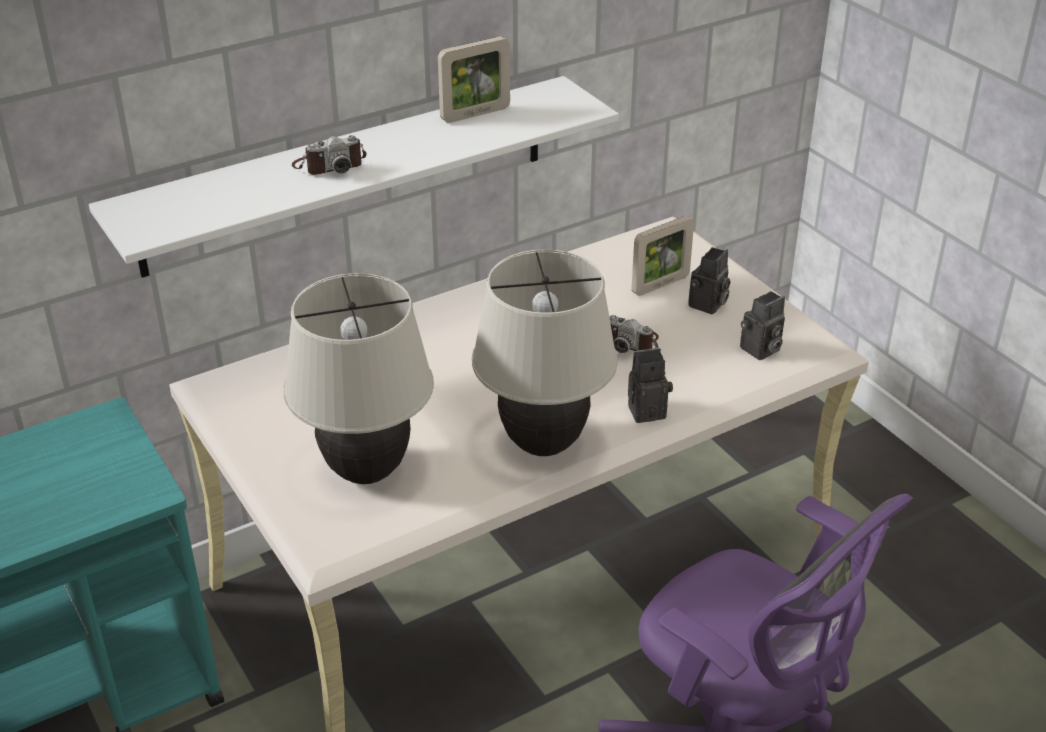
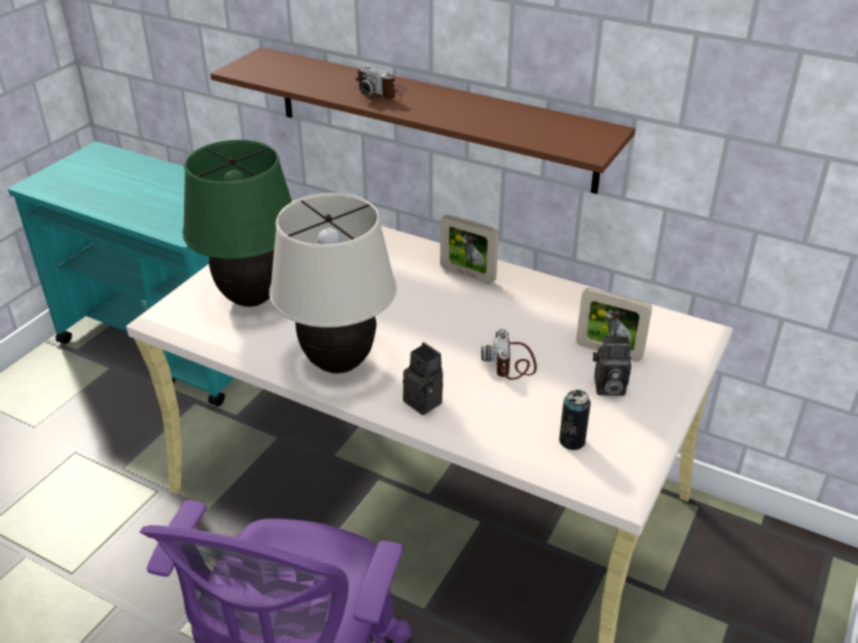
camera: 60 degrees right, 0 degrees up
(348, 174) = (431, 118): white shelf -> brown shelf
(366, 471) = (251, 298): beige table lamp -> green table lamp
(475, 114) = (519, 114): picture frame -> picture frame (467, 274)
(760, 350) = (572, 441): camera -> can

